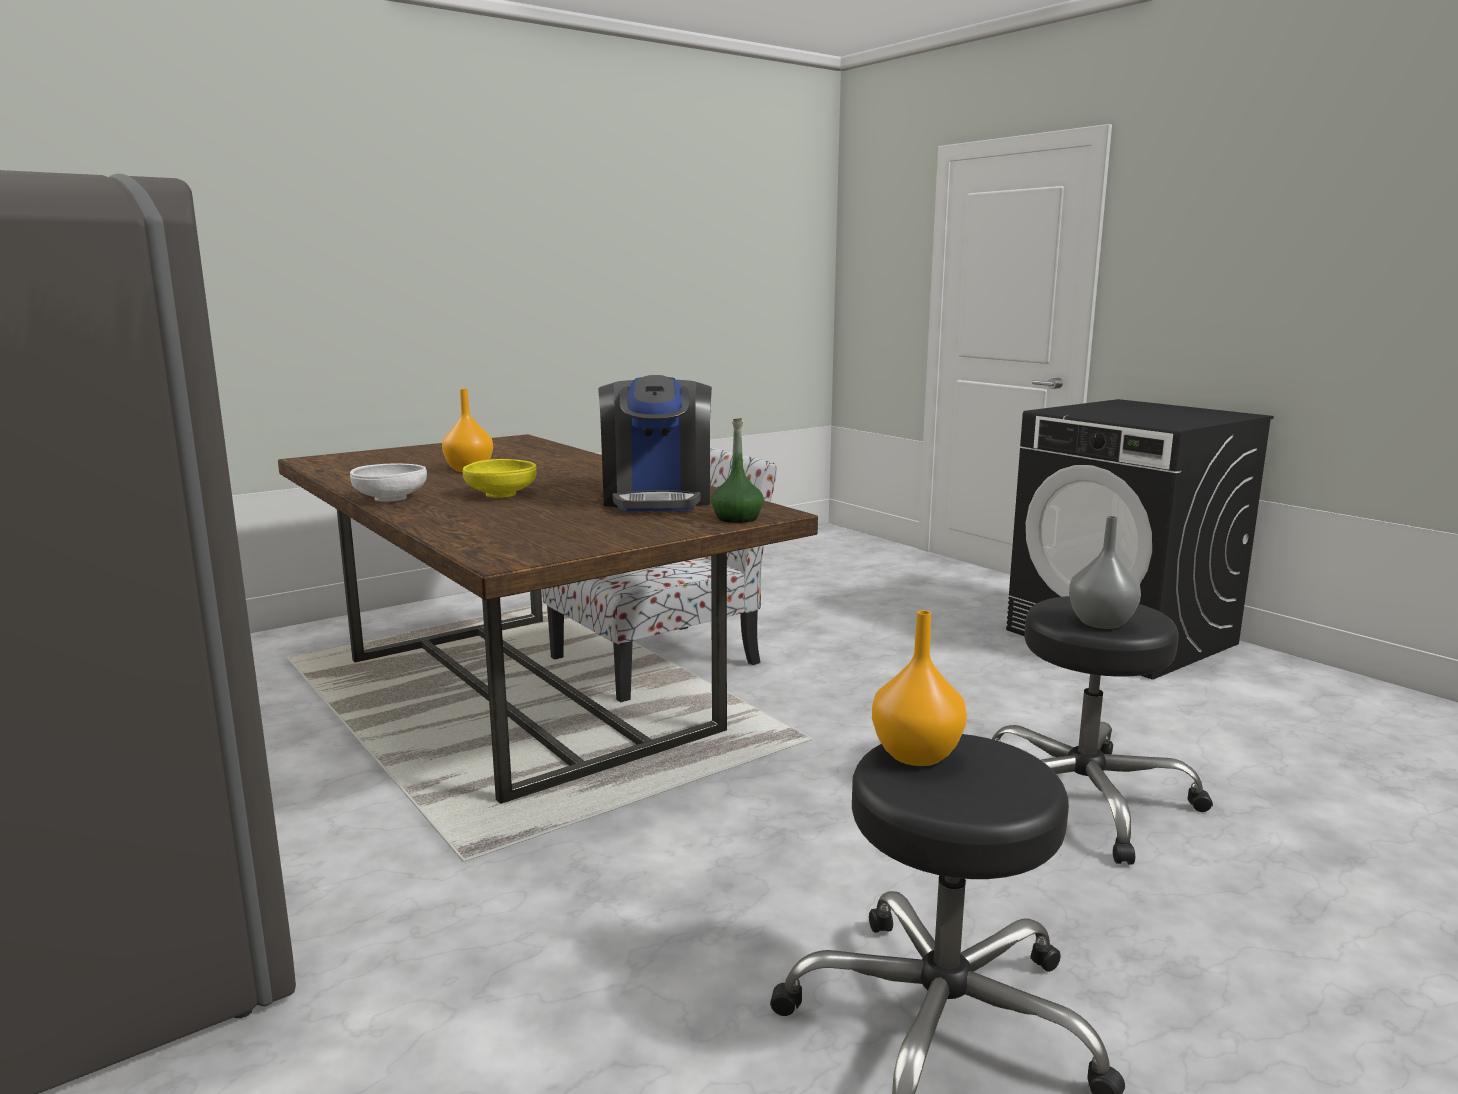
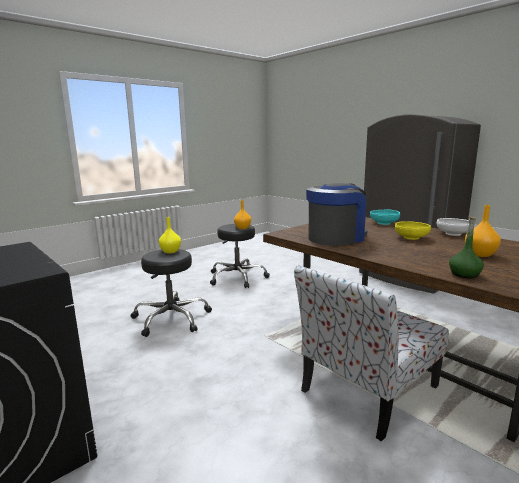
camera: 175 degrees right, 0 degrees up
(463, 530) = (384, 223): none -> turquoise bowl
(657, 499) = (336, 238): coffee machine -> coffee machine turned 60 degrees clockwise
(737, 518) = (294, 230): green bottle -> green bottle (464, 274)
(1099, 623) = (171, 251): grey vase -> yellow vase

